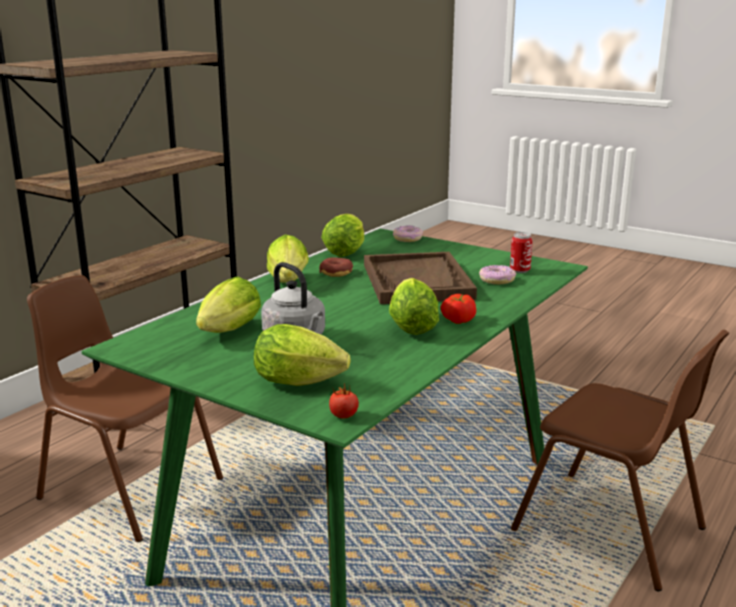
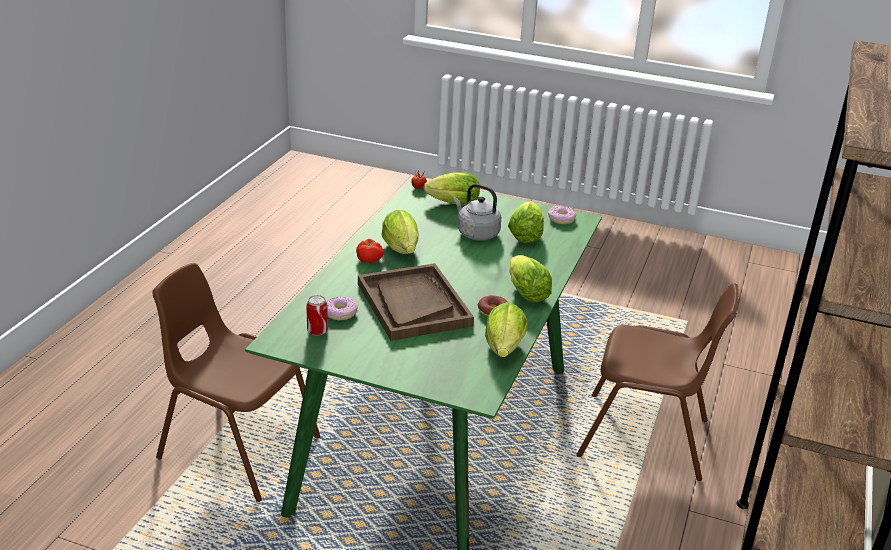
camera: 165 degrees right, 10 degrees up
(408, 238) = (448, 388): donut -> donut (561, 219)

